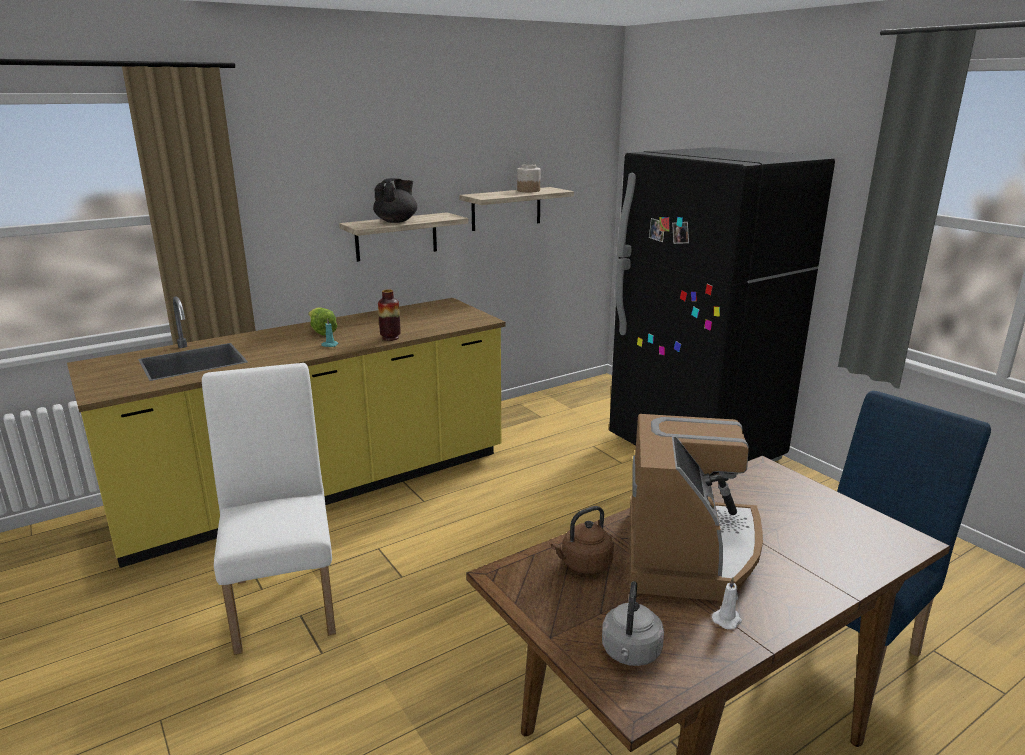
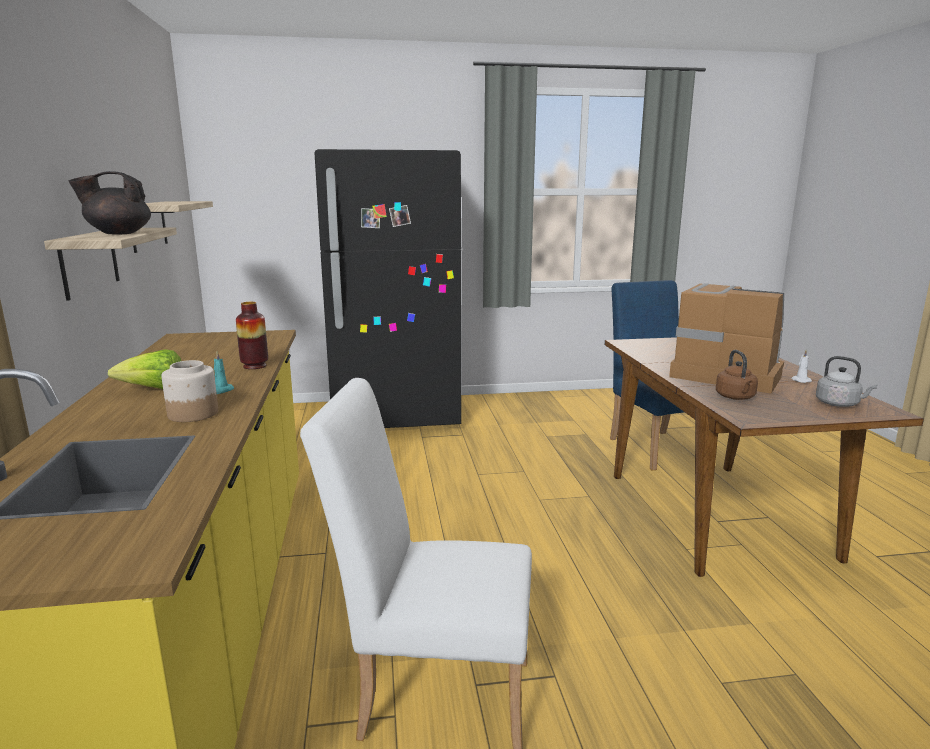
camera: 65 degrees left, 5 degrees down
(396, 221) = (118, 233): black teapot -> black teapot turned 75 degrees counterclockwise
(528, 191) = (171, 202): jar -> jar (192, 414)

